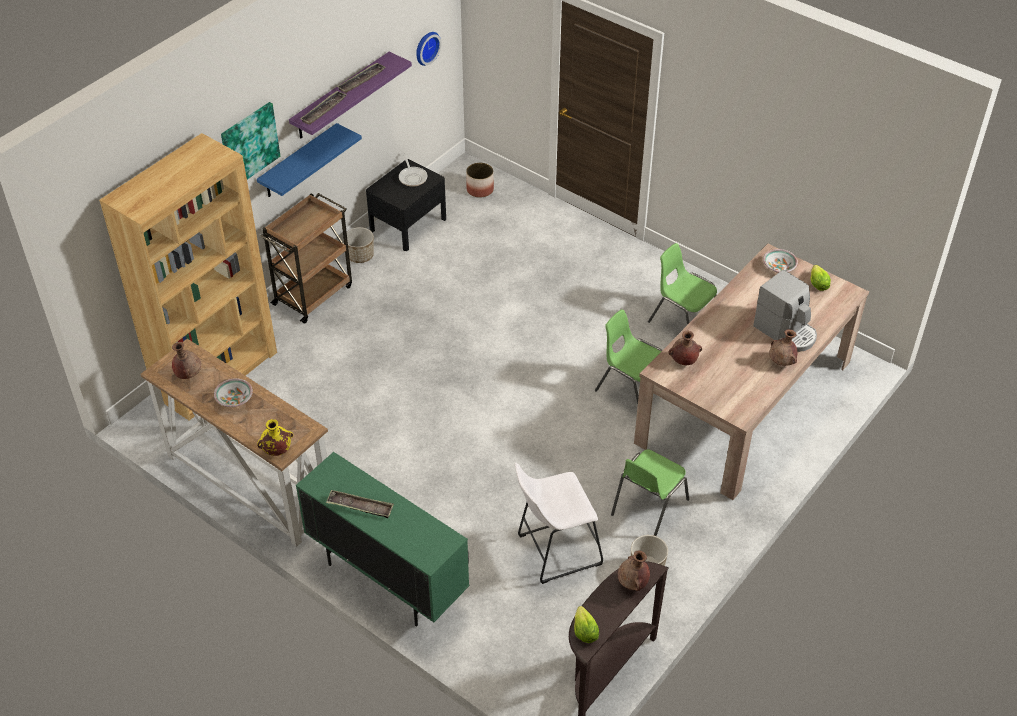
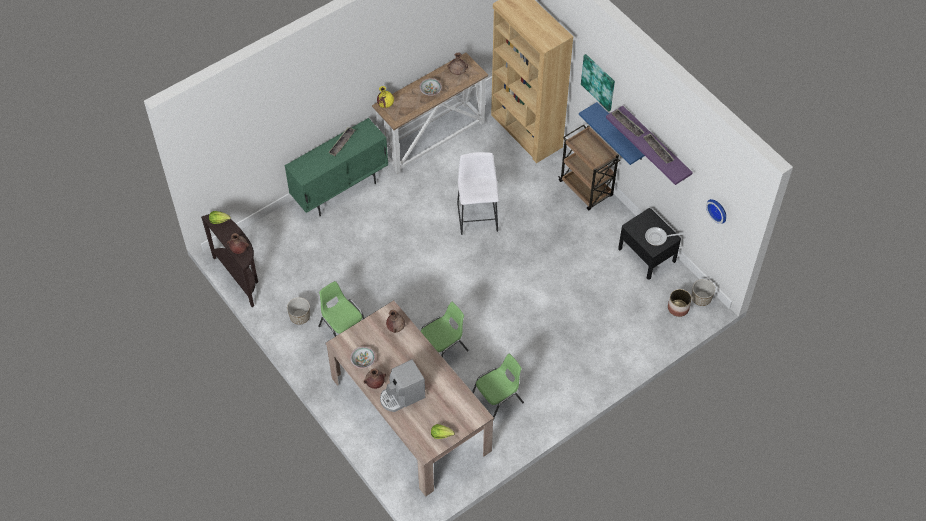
camera: 105 degrees right, 10 degrees up
(360, 256) = (619, 221): planter -> planter (701, 298)
(554, 551) = (329, 273): white stool -> white stool (477, 215)
(778, 267) = (466, 415): bowl -> bowl (363, 360)

